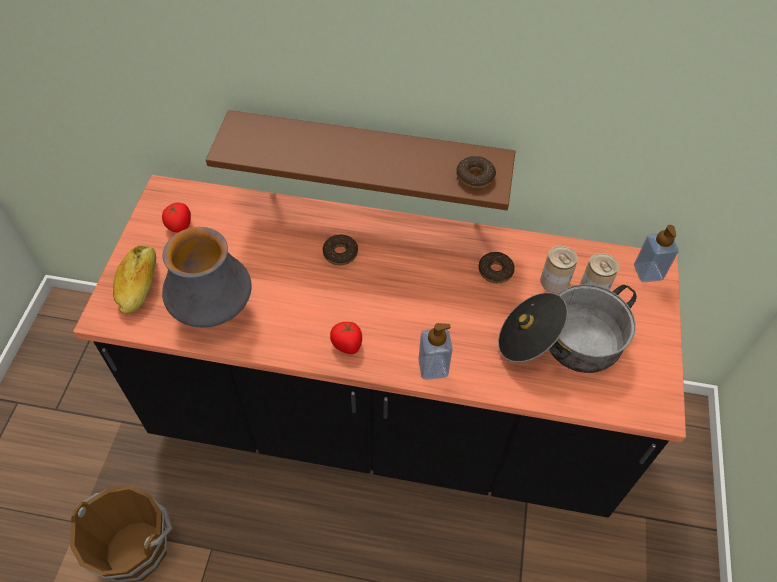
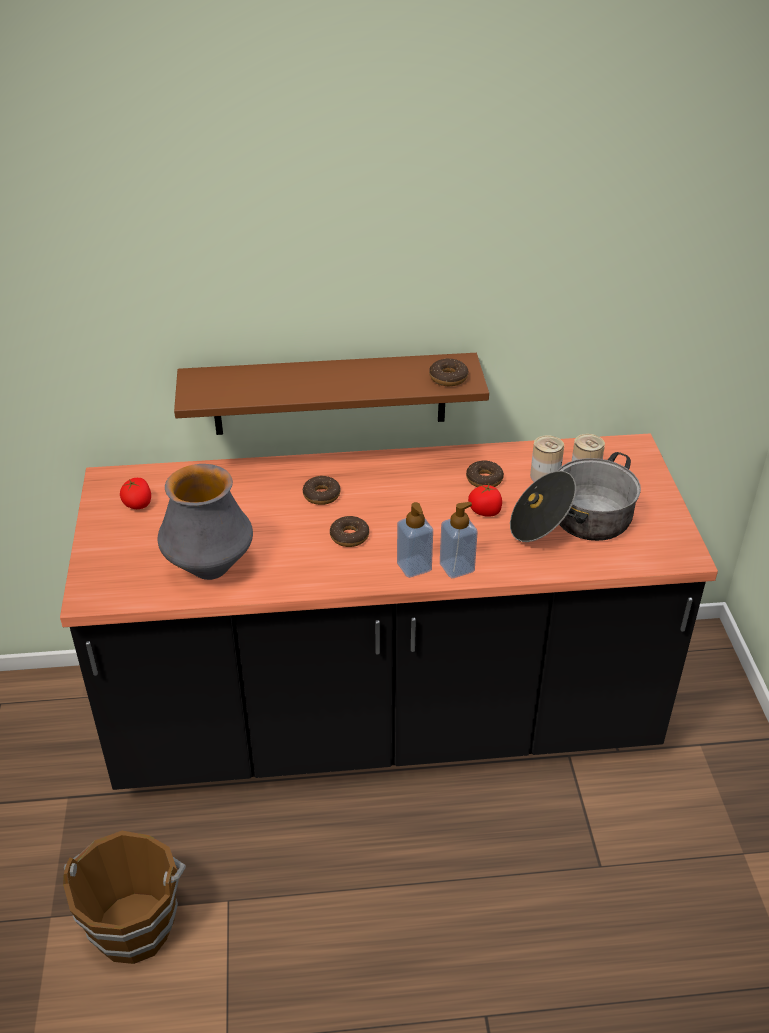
camera: 15 degrees left, 15 degrees down
(139, 284) = (116, 562): bread -> none
(347, 344) = (362, 567): tomato -> tomato (485, 511)
(348, 306) = (349, 536): none -> donut
(648, 272) = (630, 452): soap dispenser -> soap dispenser (414, 566)

